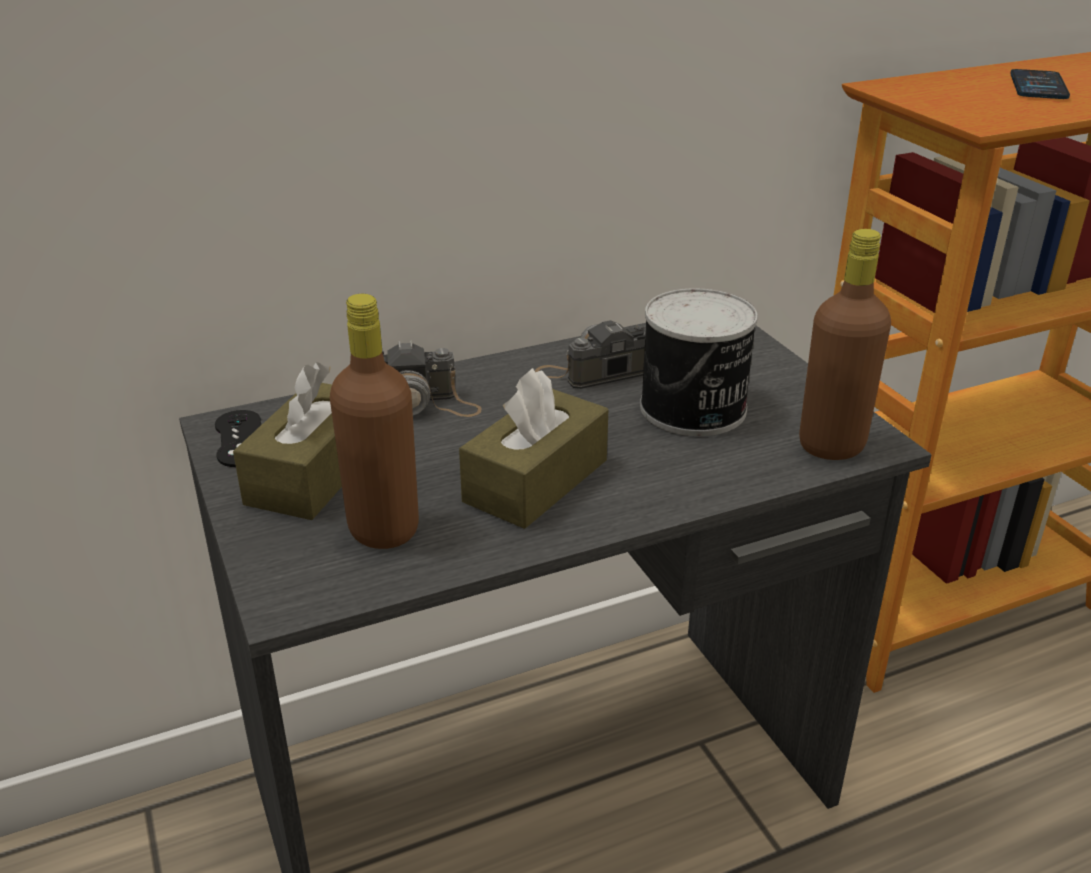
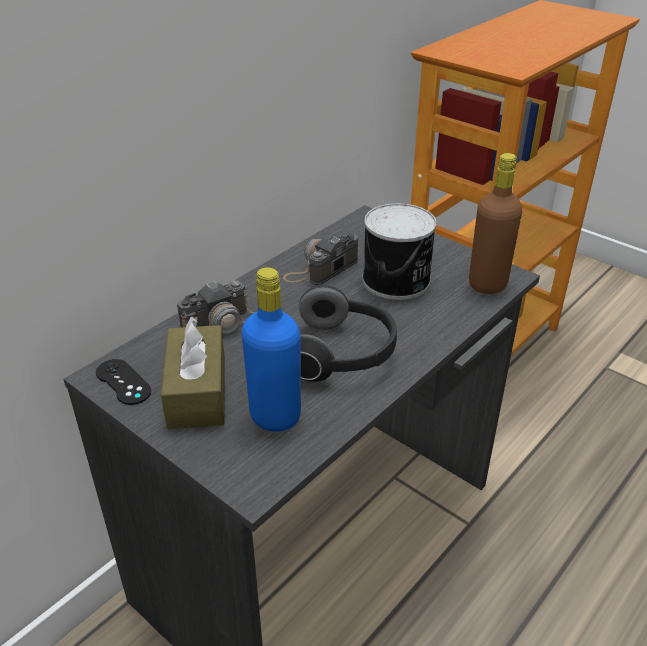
camera: 25 degrees left, 5 degrees up
(383, 529) = (275, 416): brown bottle -> blue bottle
(536, 481) = (342, 355): brown tissue box -> headphones
(1038, 86) = (516, 38): phone -> none

